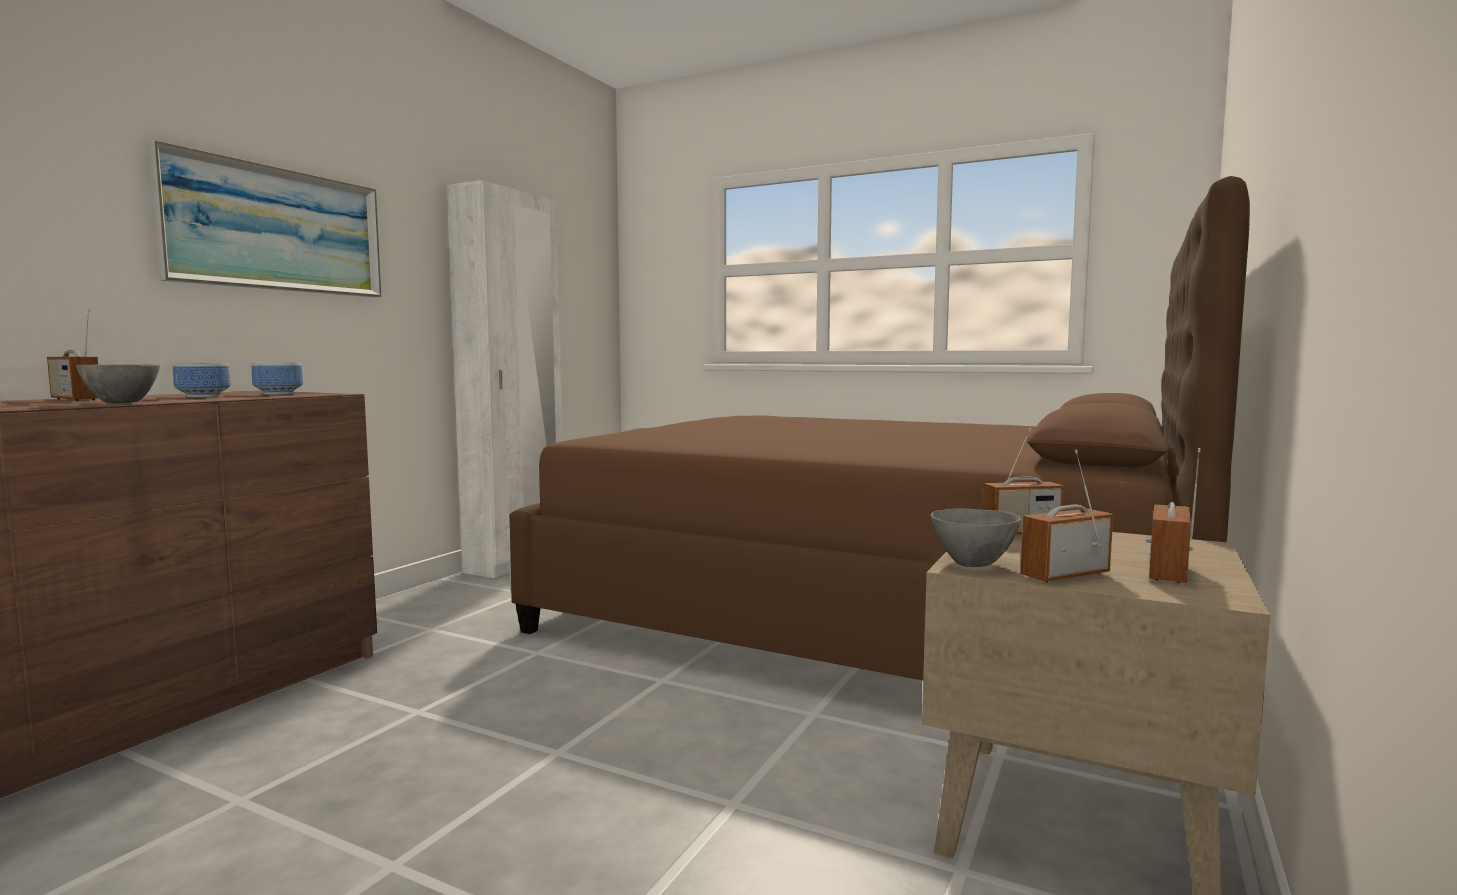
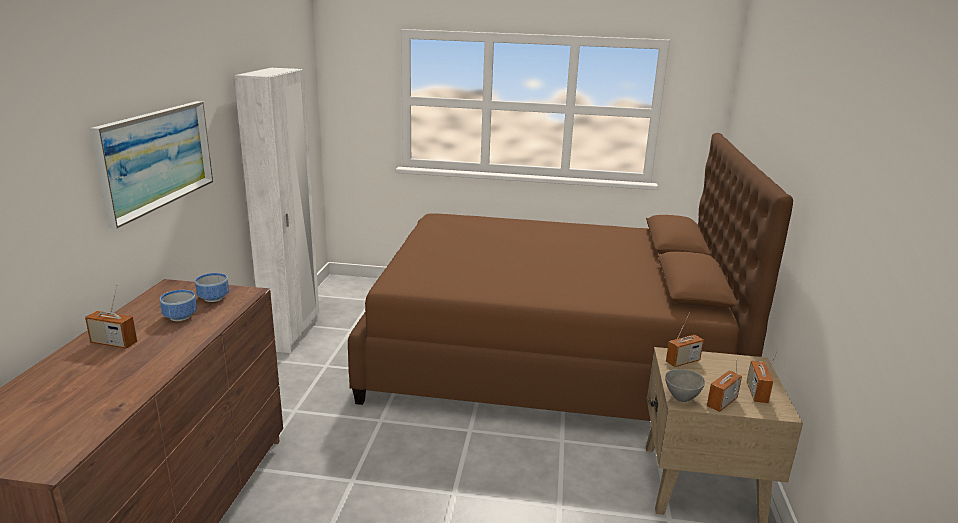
camera: 20 degrees left, 15 degrees up
(122, 403) = (178, 353): grey bowl -> none

